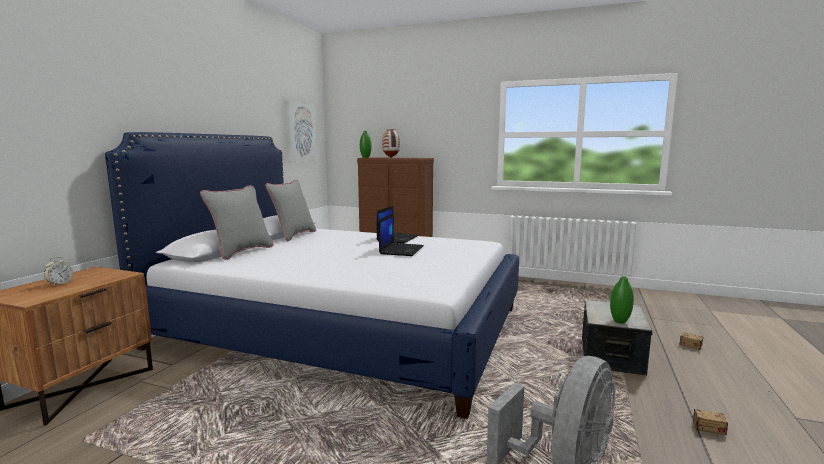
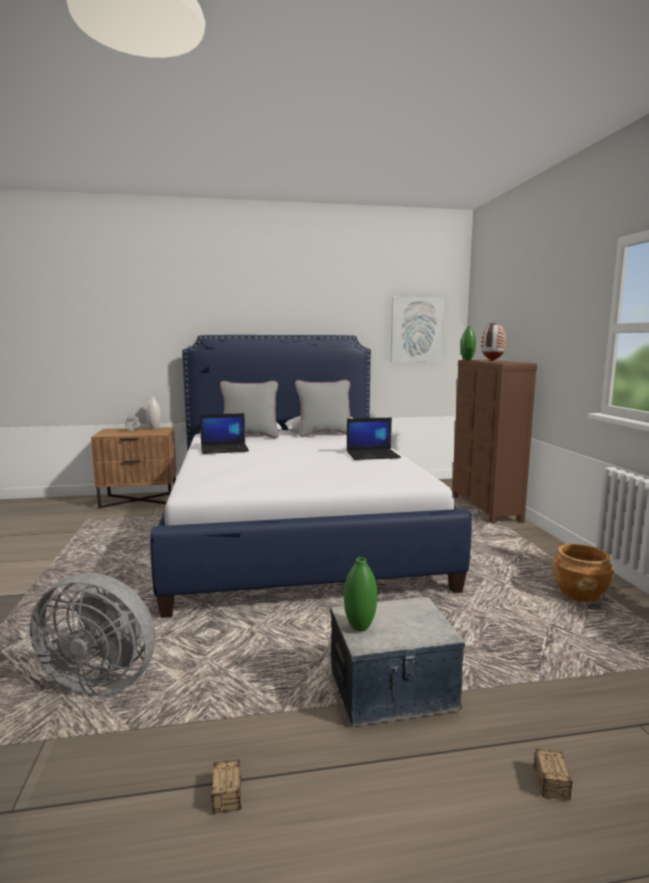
camera: 60 degrees right, 0 degrees up
(76, 274) = (154, 428): none -> white vase
(401, 250) = (323, 463): laptop -> laptop (225, 449)
(534, 289) = (579, 594): none -> brown planter

